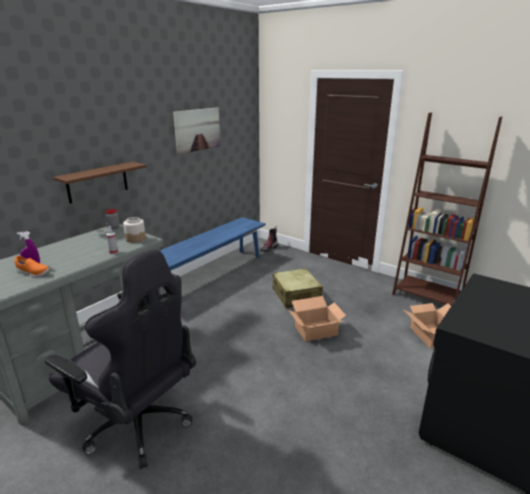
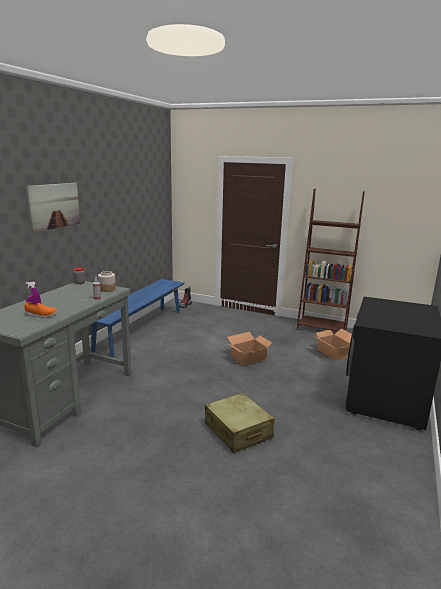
camera: 15 degrees left, 5 degrees down
(97, 182) = (60, 245): brown shelf -> none
(134, 423) = (134, 432): black office chair -> none
(197, 130) = (130, 203): picture -> picture (54, 206)
(296, 295) = (223, 337): beige suitcase -> beige suitcase (238, 431)

